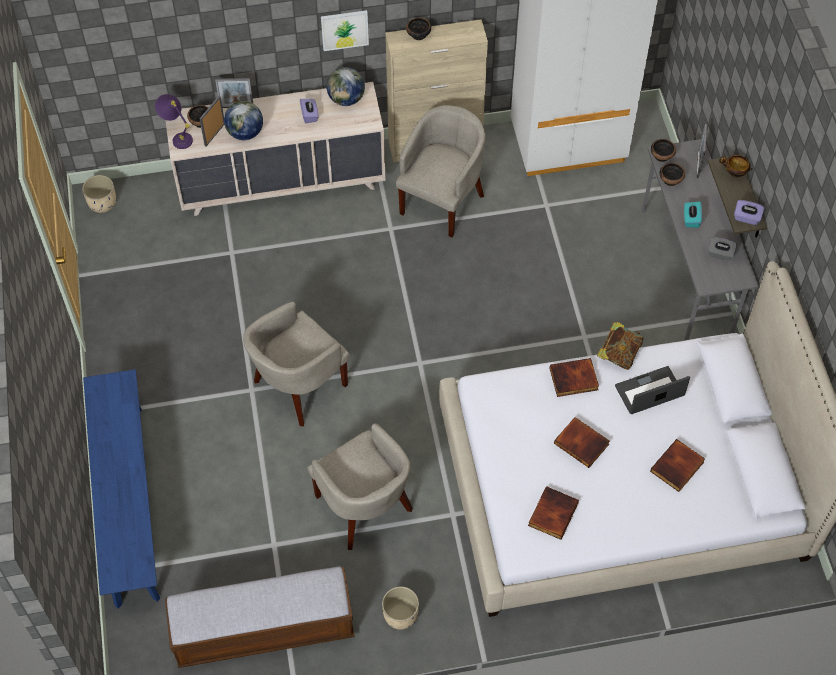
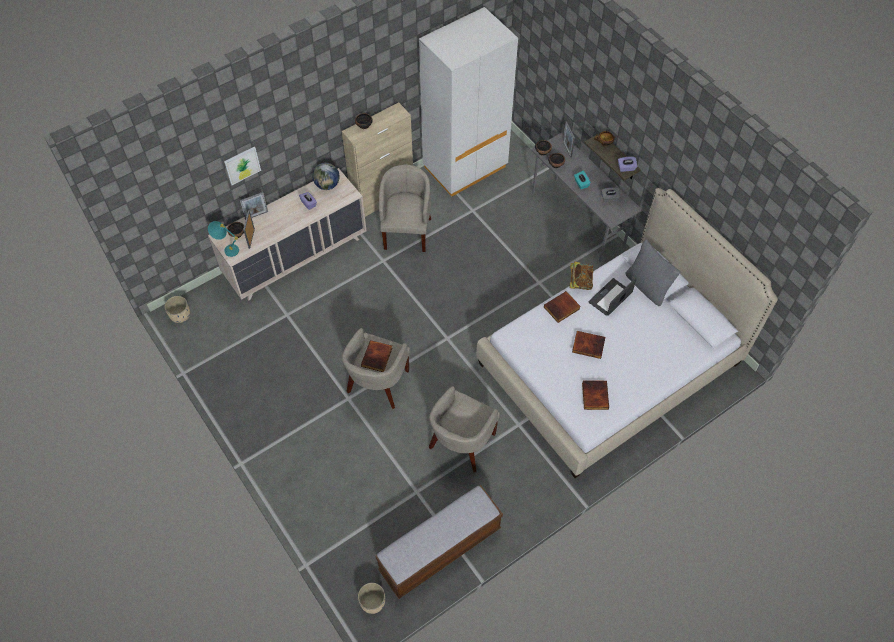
camera: 25 degrees left, 0 degrees up
(128, 504) = (305, 506): blue bench -> none
(177, 137) = (227, 249): purple table lamp -> turquoise table lamp
(245, 133) = (271, 230): globe -> none
(344, 29) = (315, 137): picture -> picture (242, 165)
(364, 508) = (462, 443): beige armchair -> beige armchair turned 90 degrees clockwise
(400, 615) = (520, 501): beige planter -> beige planter (372, 602)
(677, 467) = (651, 337): book -> book (377, 357)
(711, 397) = (647, 286): none -> grey pillow

